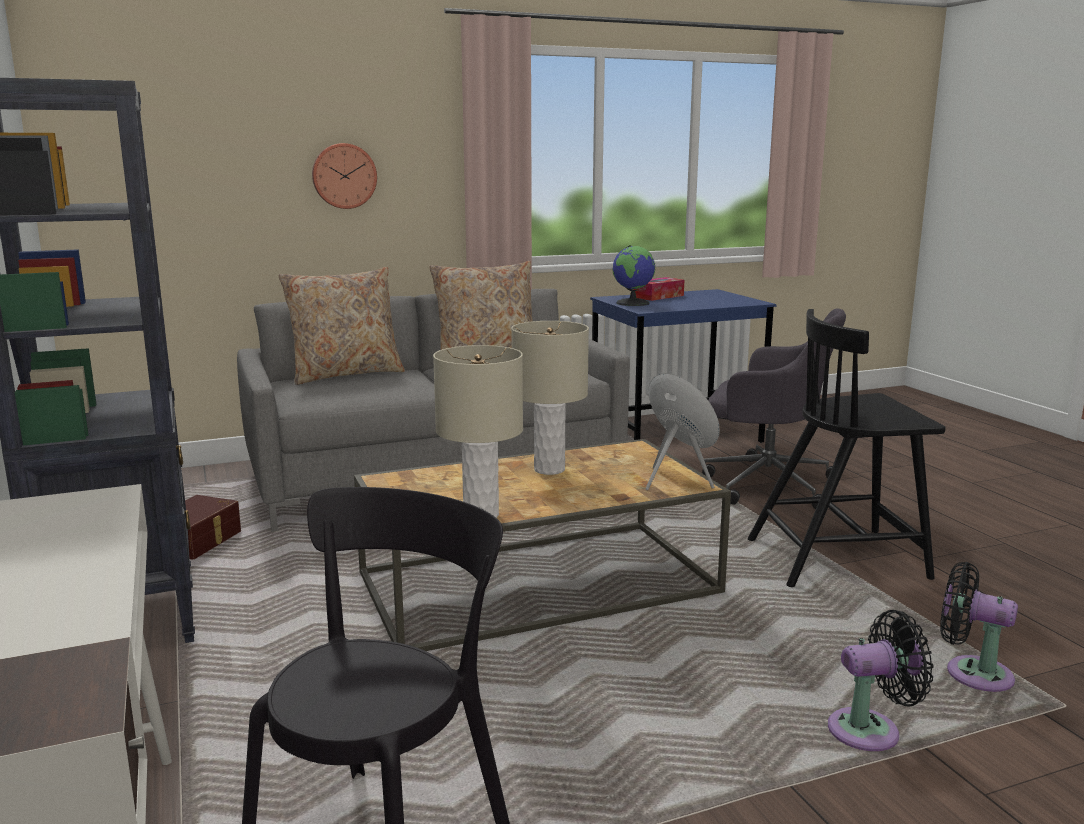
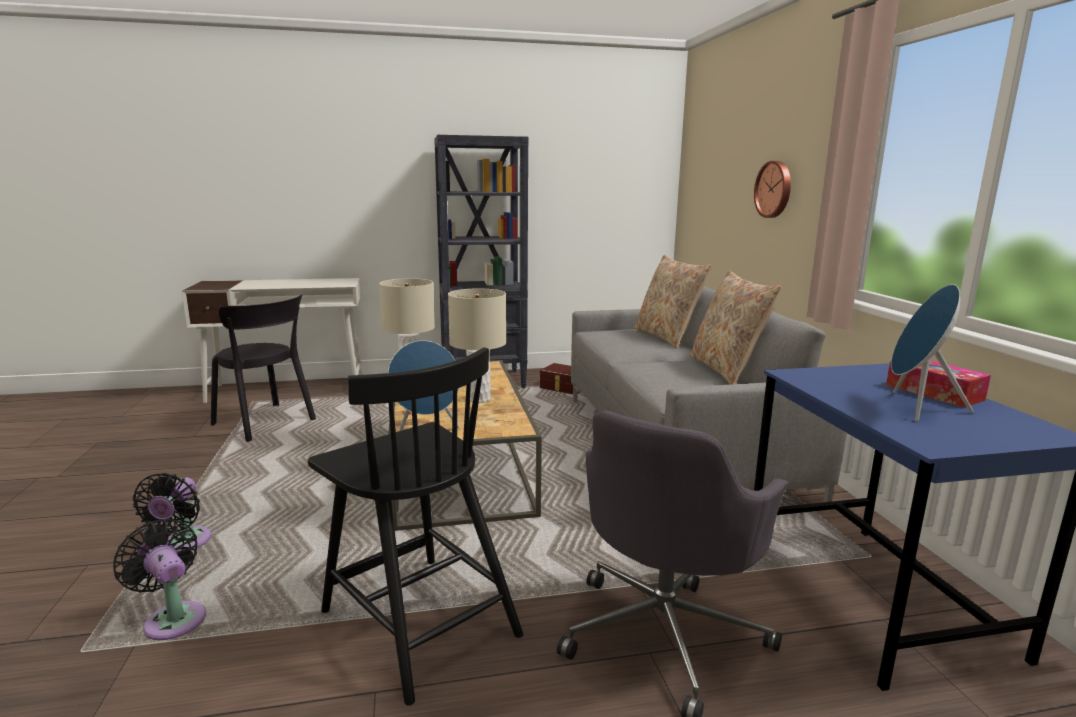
camera: 100 degrees right, 0 degrees up
(633, 303) = (851, 375): globe -> none
(694, 300) = (915, 407): none -> blue speaker
(839, 558) = (418, 620): black chair -> black chair turned 135 degrees clockwise
(971, 673) = (173, 618): black fan -> black fan turned 90 degrees counterclockwise

